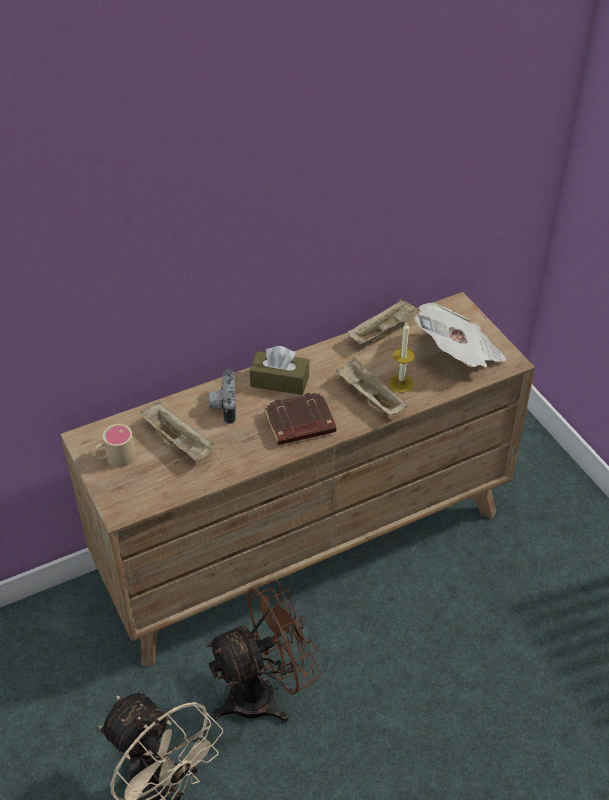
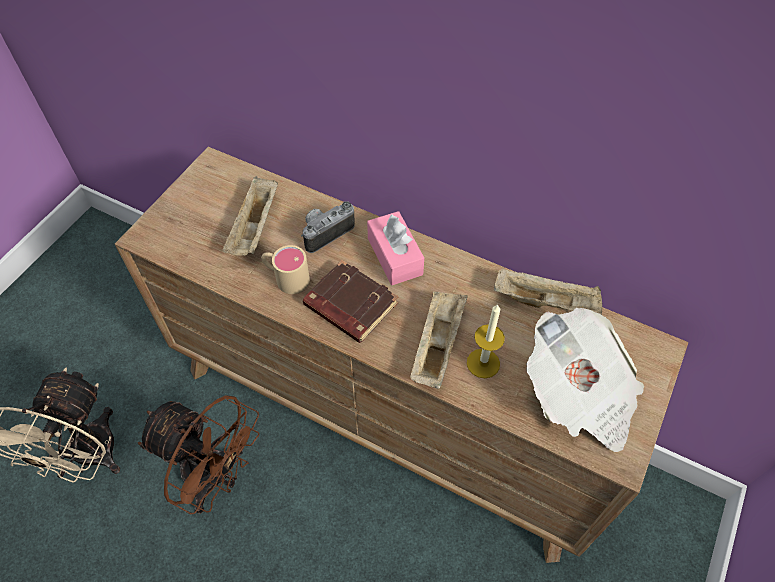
camera: 55 degrees right, 10 degrees up
(114, 458) = (203, 196): beige mug -> beige mug (286, 277)
(279, 381) = (395, 256): brown tissue box -> pink tissue box

